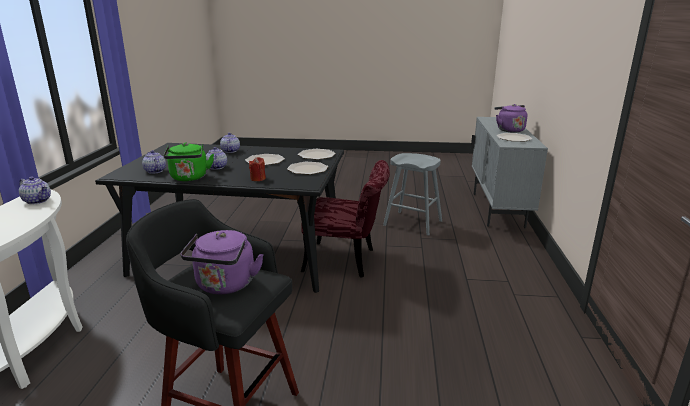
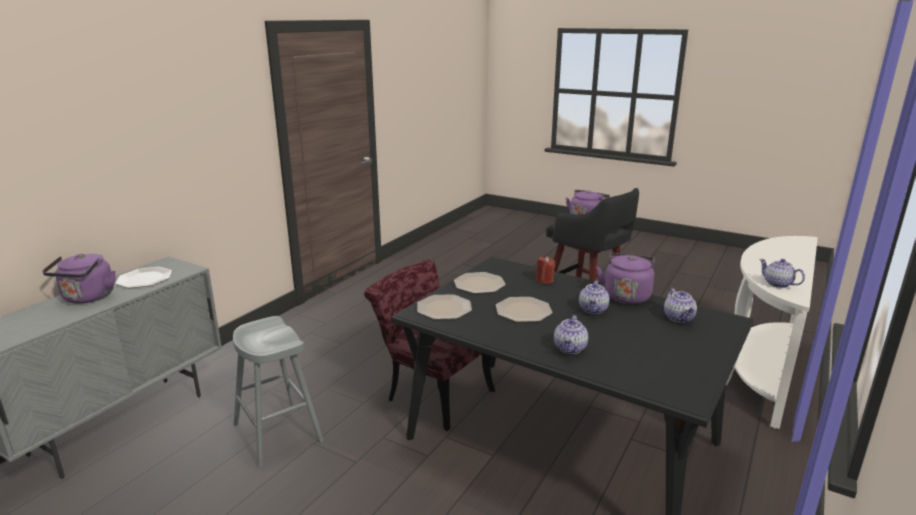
camera: 155 degrees left, 0 degrees up
(189, 178) = (626, 295): green kettle -> purple kettle

